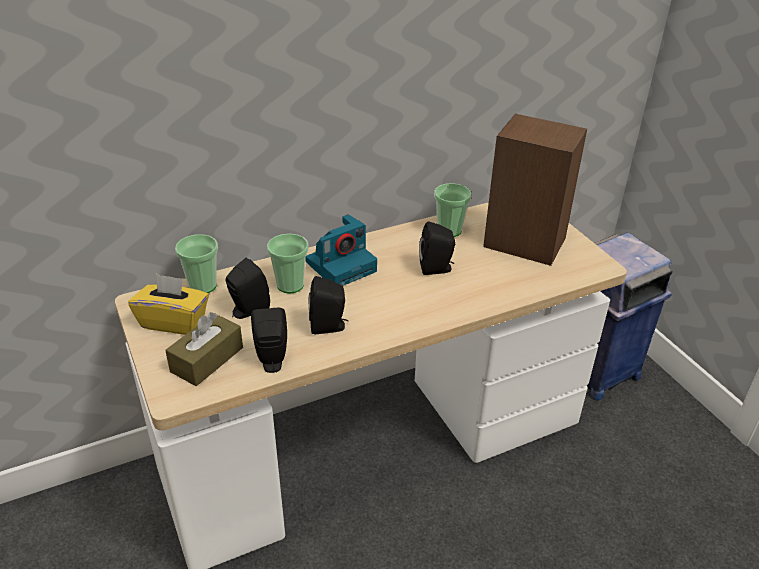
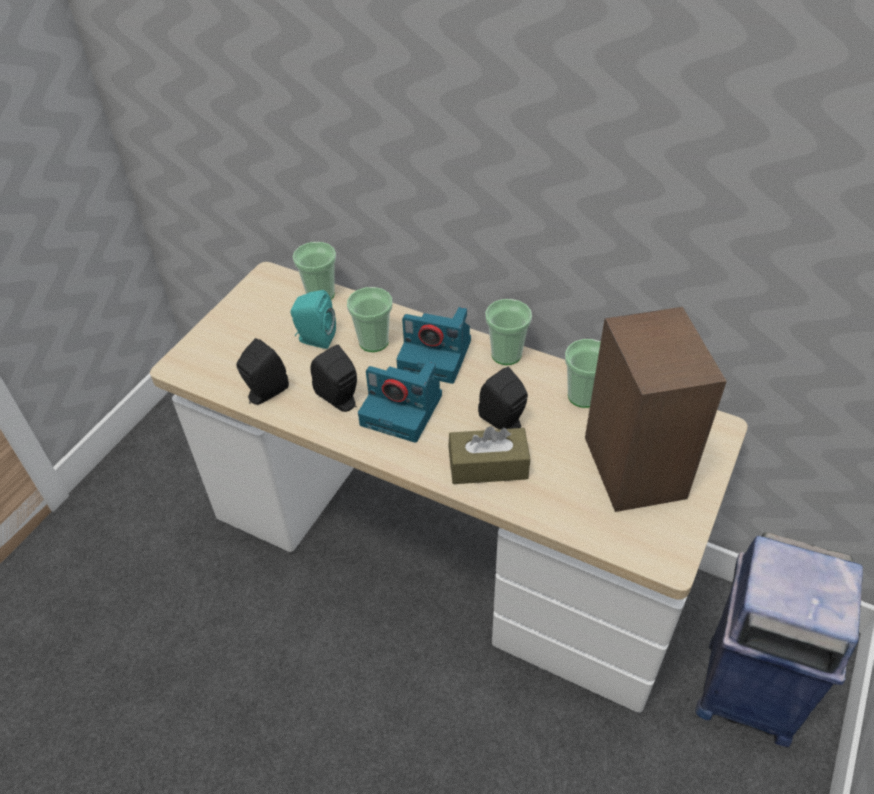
camera: 55 degrees right, 10 degrees up
(174, 321) = (262, 309): yellow tissue box -> none
(207, 359) = (234, 356): brown tissue box -> brown tissue box (488, 466)
(247, 310) = (314, 339): black speaker -> turquoise speaker
(375, 303) = (403, 410): none -> camera
(378, 239) = (506, 354): none -> cup

